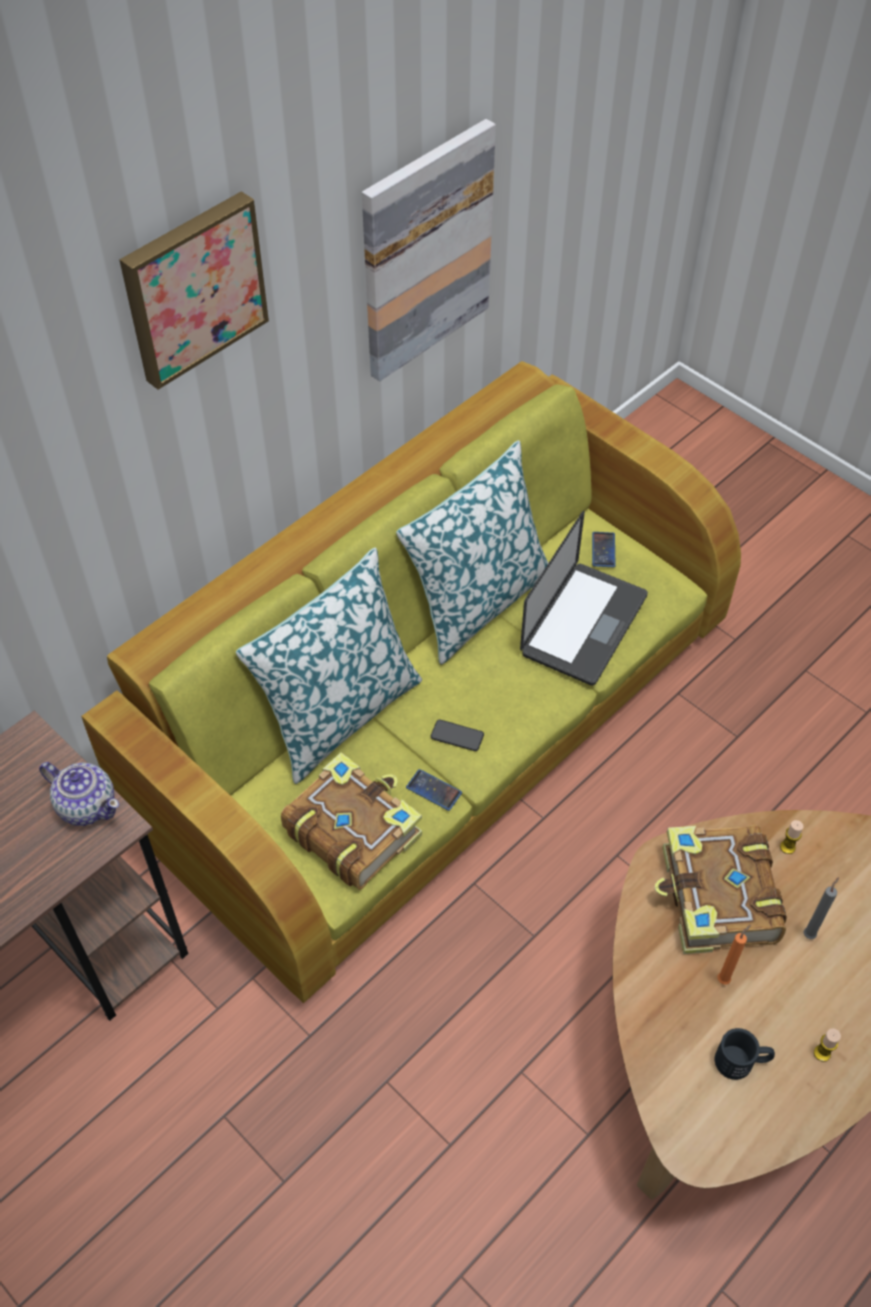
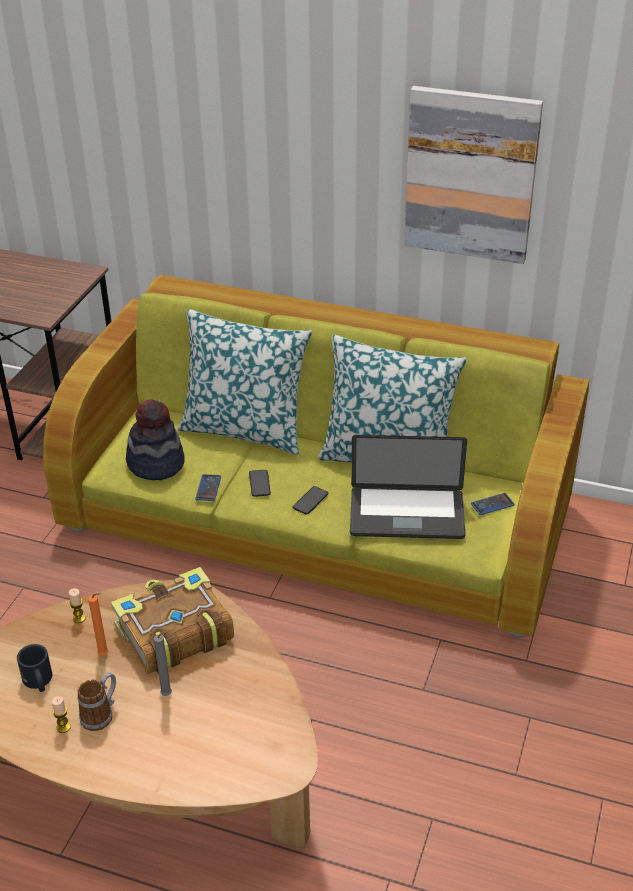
camera: 65 degrees right, 15 degrees down
(87, 805) = (52, 303): teapot -> none
(192, 288) = (267, 66): picture -> none
(352, 830) = (156, 463): book -> hat
(512, 700) = (310, 501): none -> phone
(787, 847) = (243, 662): candle -> candle (79, 618)
(815, 1008) = (101, 714): none -> mug

